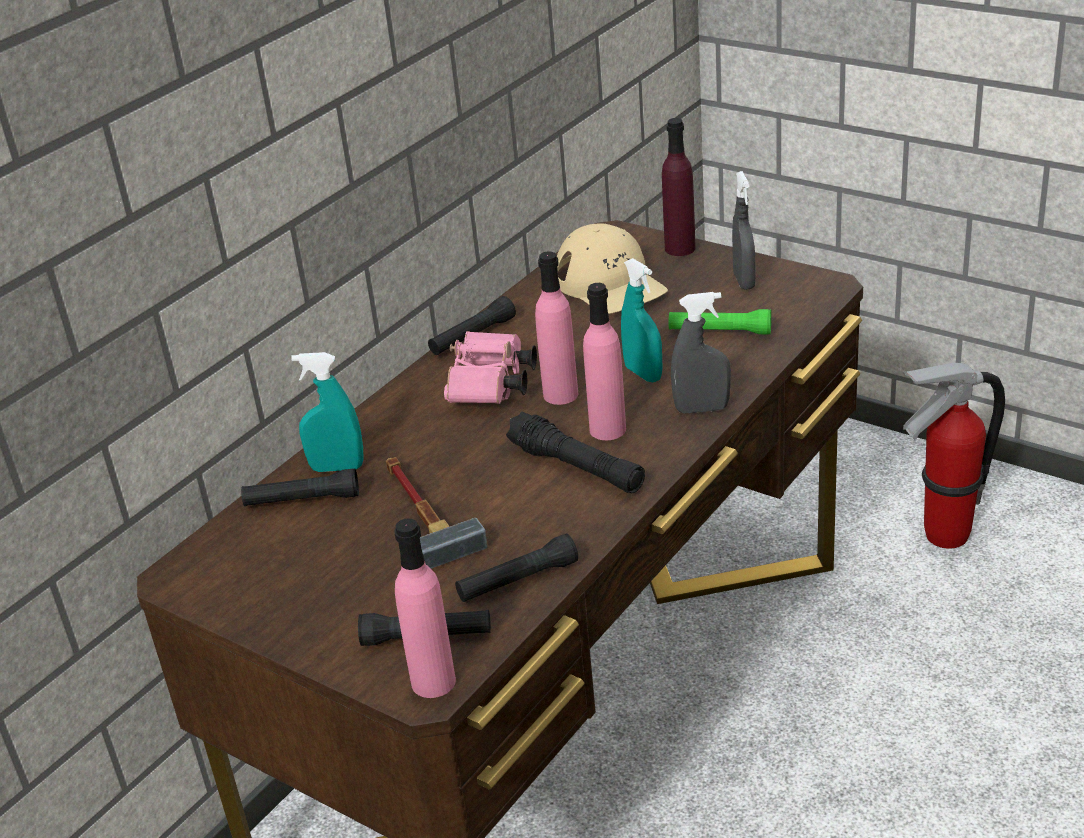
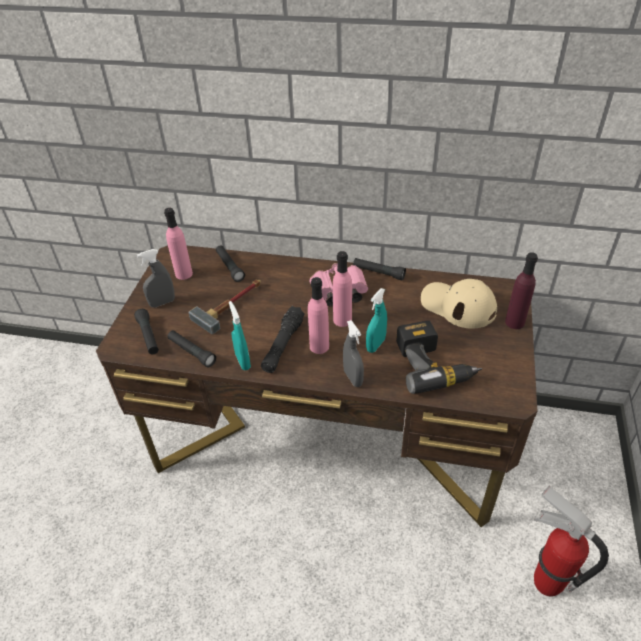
camera: 65 degrees right, 10 degrees up
(337, 468) = (256, 268): turquoise spray bottle -> turquoise spray bottle (243, 361)
(433, 682) = (121, 348): pink bottle -> pink bottle (184, 274)
(610, 284) = (457, 305): beige cap -> beige cap turned 90 degrees clockwise
(720, 331) = (433, 364): green flashlight -> power drill
(744, 281) = (495, 360): grey spray bottle -> grey spray bottle (162, 303)

